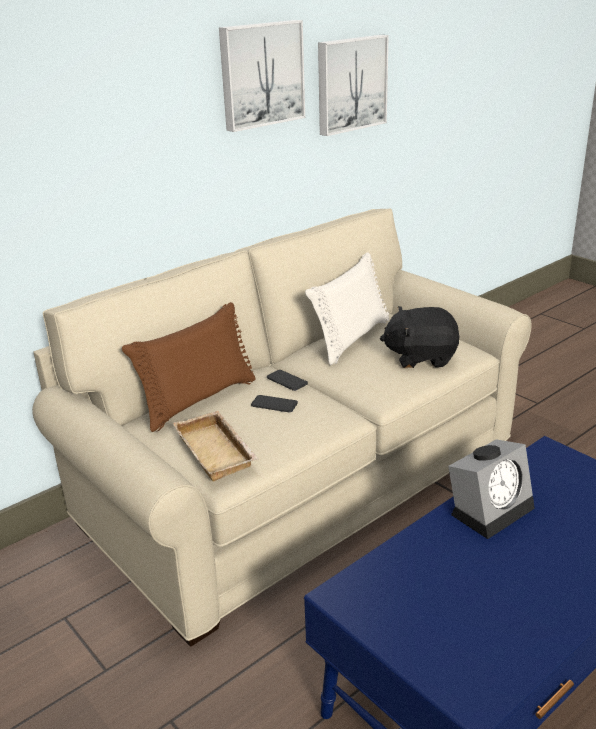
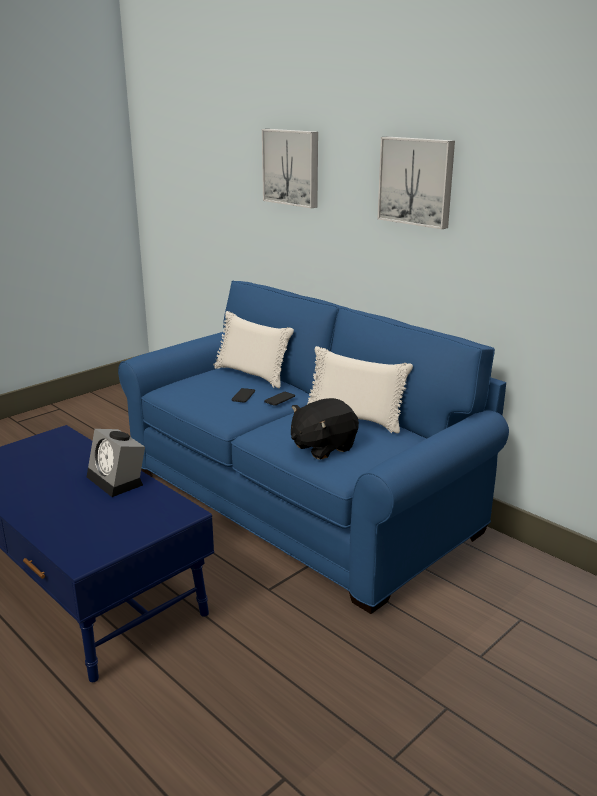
camera: 85 degrees right, 5 degrees down
(198, 400) = (252, 375): brown pillow -> white pillow
(218, 451) = (187, 384): beige tray -> none
(302, 483) = (299, 501): beige sofa -> blue sofa
(350, 84) = (511, 215): picture -> picture (292, 167)
(420, 357) = (322, 447): black plush toy -> black plush toy turned 120 degrees counterclockwise

